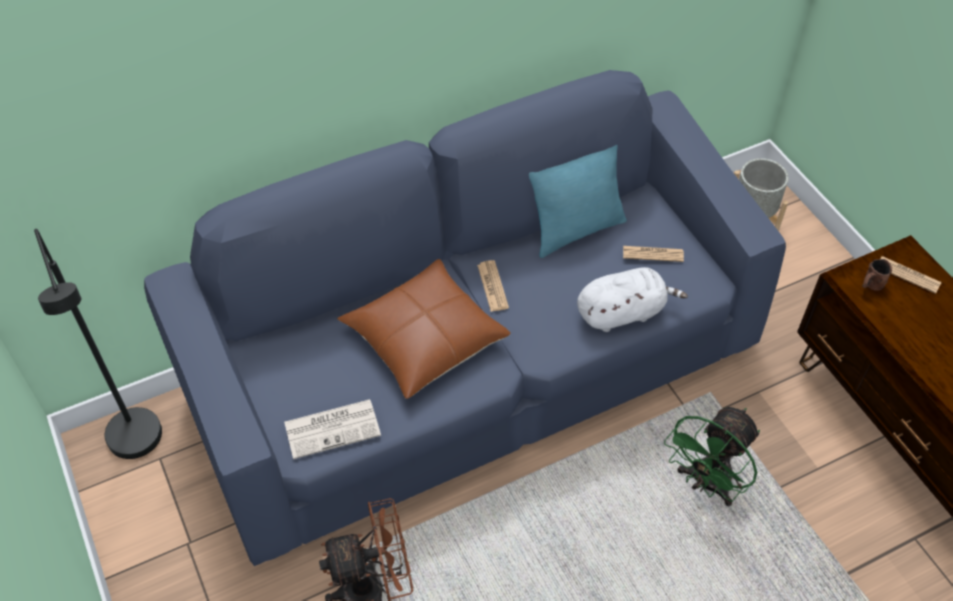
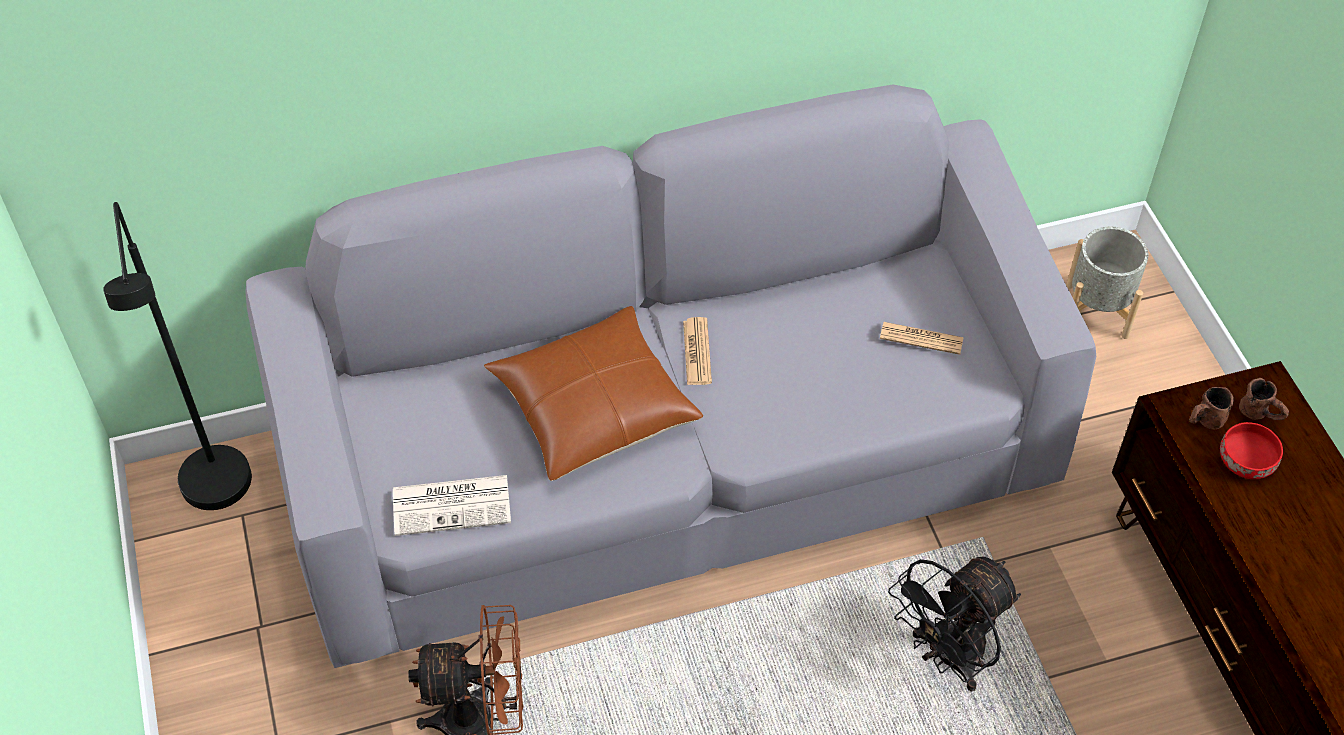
camera: 10 degrees right, 0 degrees up
(475, 371) = (671, 462): blue sofa -> grey sofa
(576, 230) = (826, 293): turquoise pillow -> none
(623, 312) = (862, 410): white plush toy -> none
(706, 484) = (947, 658): green fan -> black fan
(908, 275) = (1261, 414): newspaper -> brown mug
(908, 310) = (1247, 462): none -> red bowl

